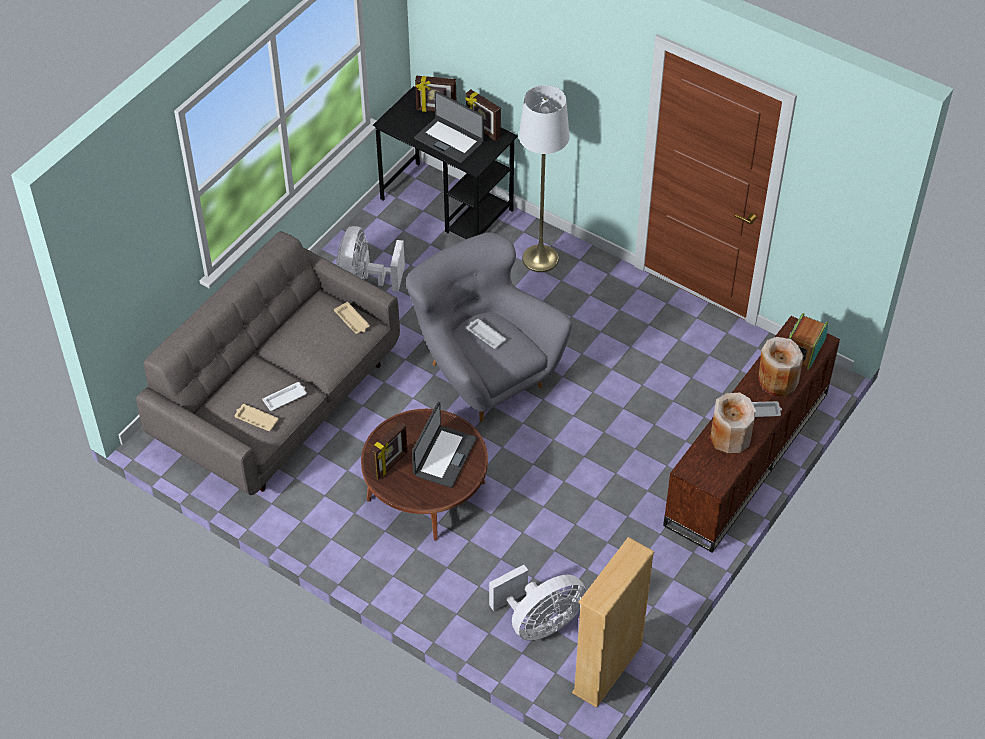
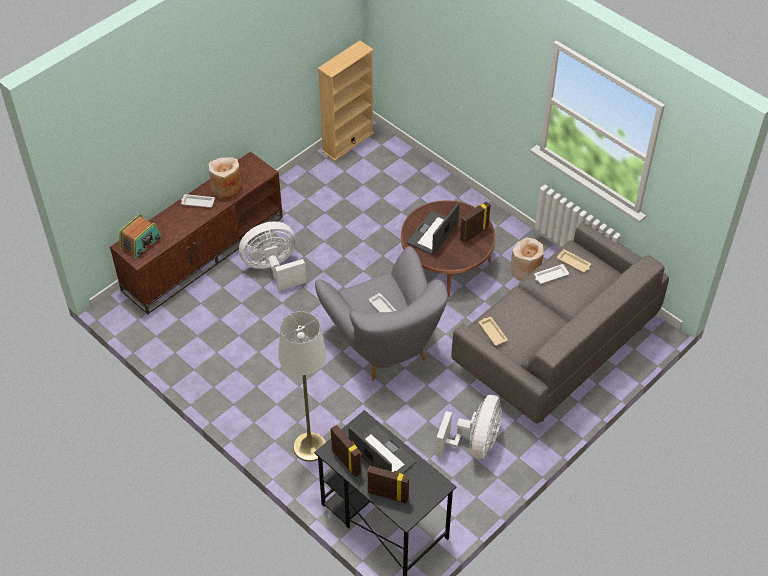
camera: 170 degrees left, 0 degrees up
(539, 622) = (384, 172): white fan -> white fan (274, 269)
(777, 380) = (173, 222): beige vase -> beige vase (525, 270)

